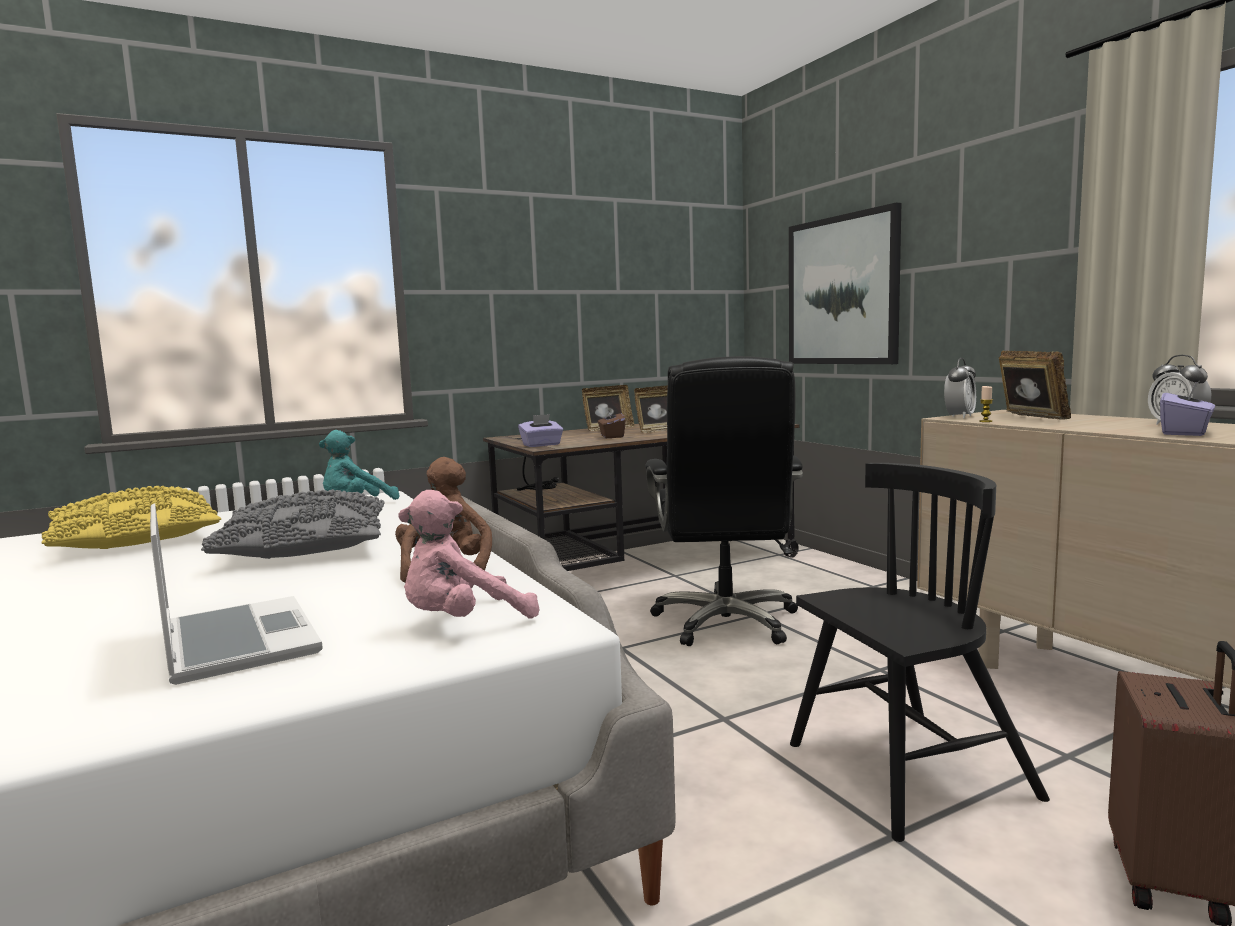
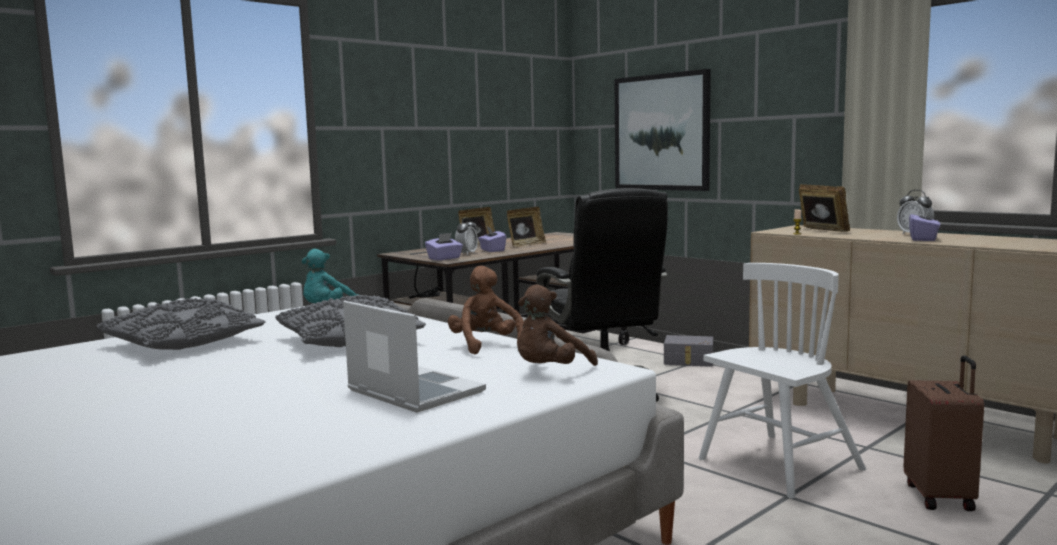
camera: 15 degrees left, 0 degrees up
(136, 540) = (182, 344): yellow pillow -> grey pillow
(463, 622) = (550, 372): pink plush toy -> brown plush toy
(611, 436) = (492, 250): brown tissue box -> purple tissue box
(861, 585) = (688, 361): none -> grey storage box
(899, 772) = (774, 466): black chair -> white chair
(959, 417) = (775, 231): alarm clock -> alarm clock (466, 254)

